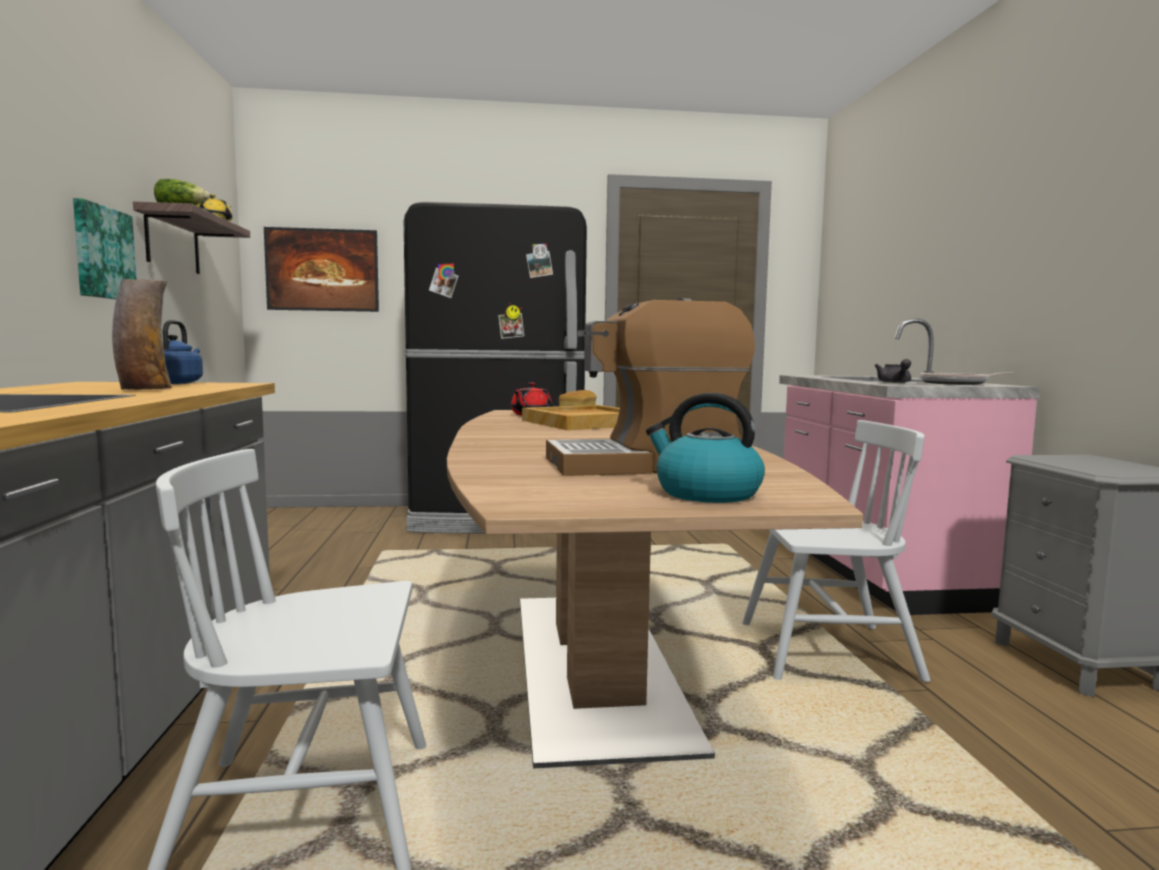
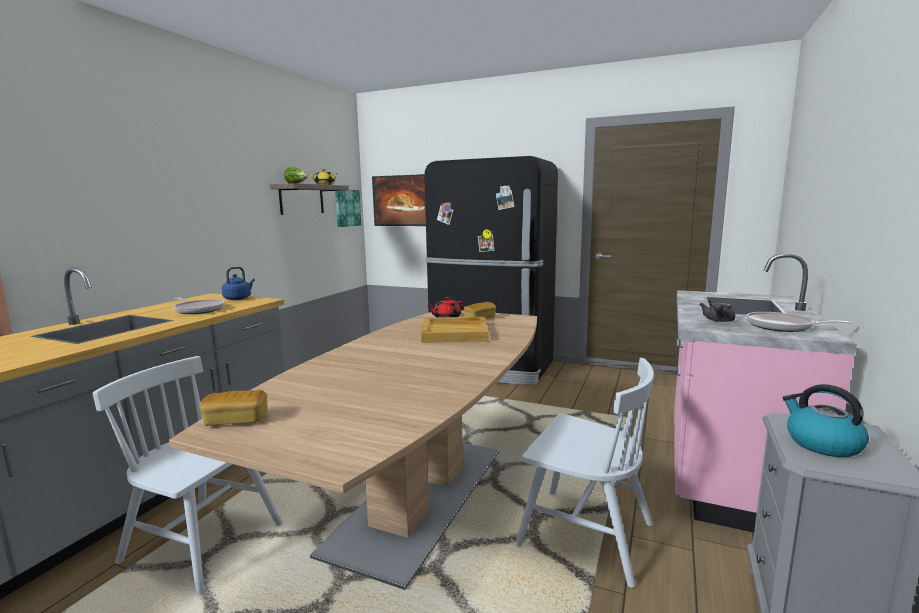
camera: 30 degrees right, 5 degrees up
(102, 253) = (247, 217): picture -> picture (347, 208)
(145, 389) = (199, 310): vase -> frying pan
(537, 495) = (236, 420): none -> bread
(645, 464) = (364, 396): coffee machine -> none
(705, 493) = (313, 438): kettle -> kettle (822, 444)

